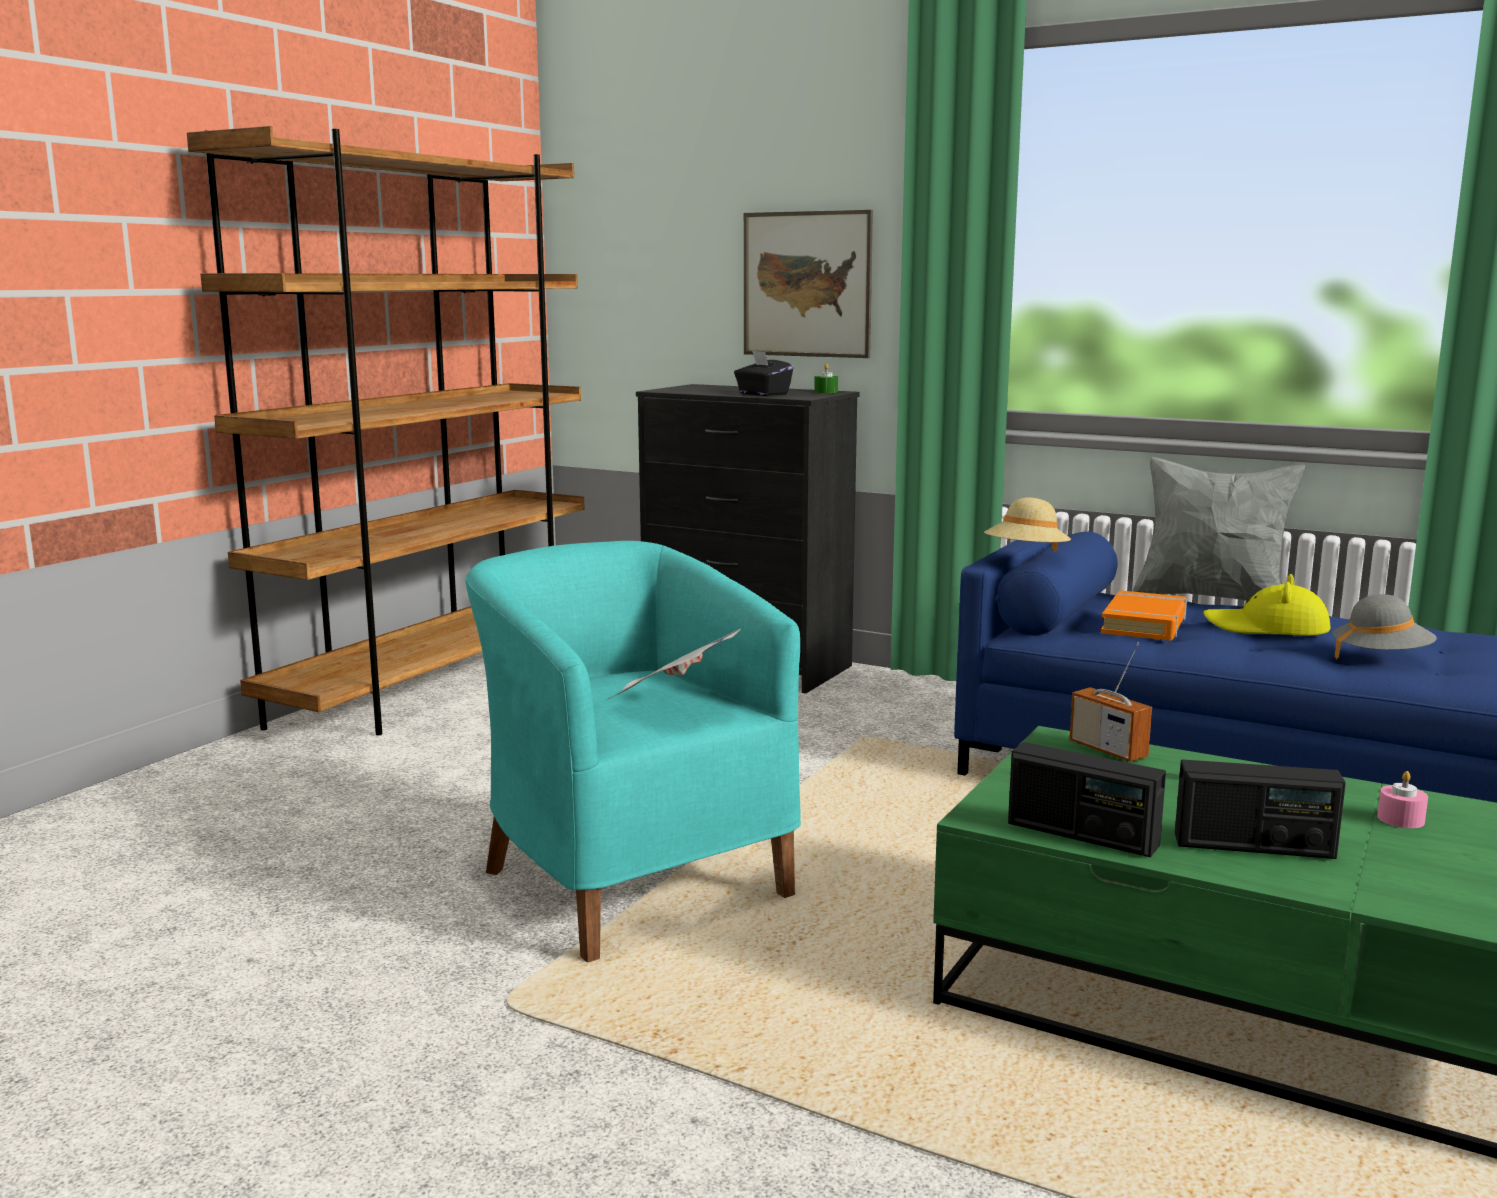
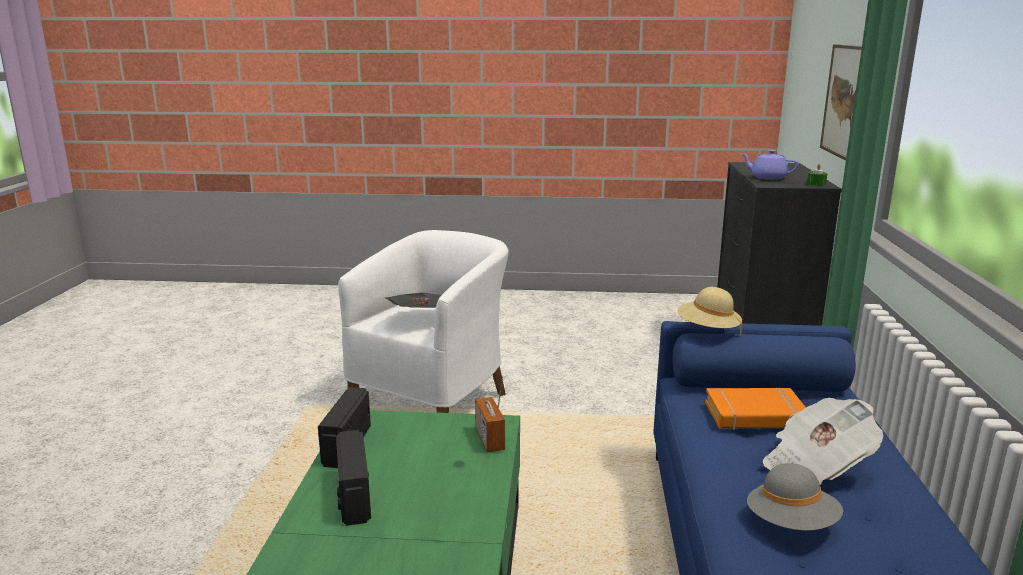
camera: 65 degrees right, 5 degrees up
(435, 687) = (611, 303): brown bookcase -> none
(628, 878) = (434, 400): turquoise armchair -> white armchair
(762, 394) = (767, 177): black tissue box -> purple teapot
(1107, 750) = (489, 440): radio -> radio turned 45 degrees counterclockwise
(1211, 599) = (891, 437): grey pillow -> none
(1267, 628) = (816, 465): yellow hat -> newspaper
(1400, 819) = (429, 550): pink candle -> none

